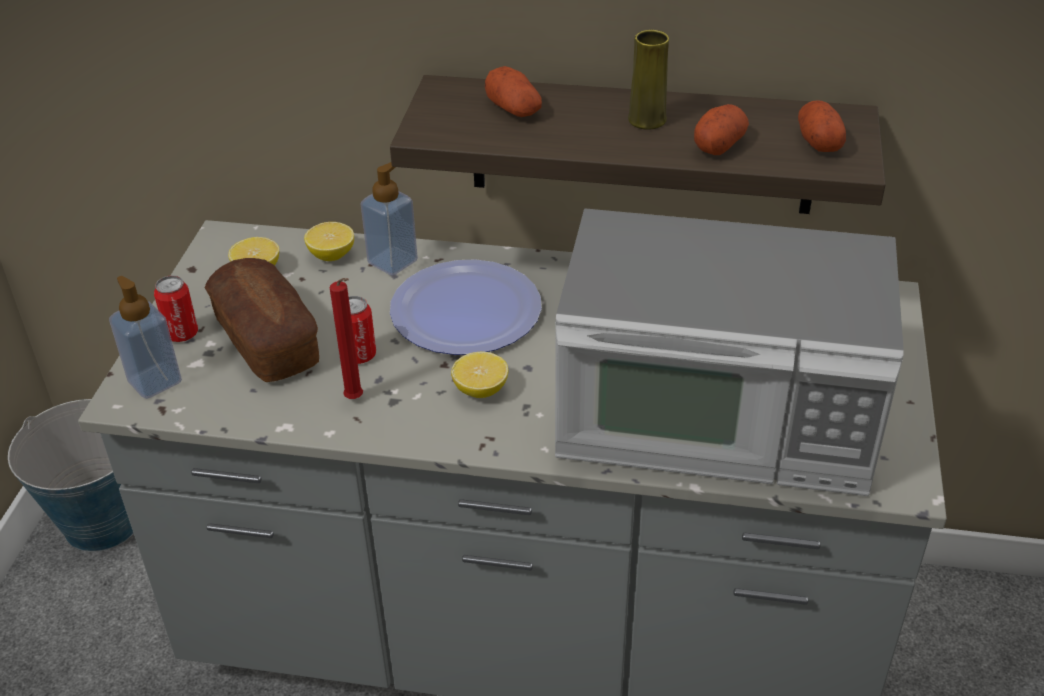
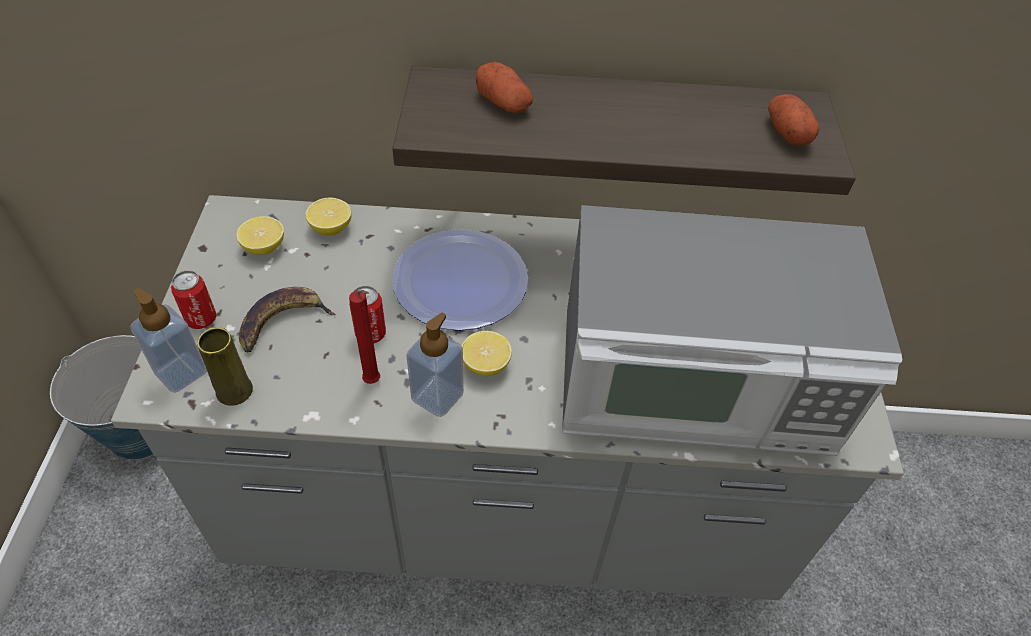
camera: 10 degrees left, 10 degrees up
(266, 340) = (282, 322): bread -> banana
(392, 262) = (387, 233): soap dispenser -> soap dispenser (437, 396)
(647, 120) = (629, 112): yellow vase -> yellow vase (234, 391)
(719, 145) = (700, 138): potato -> none

